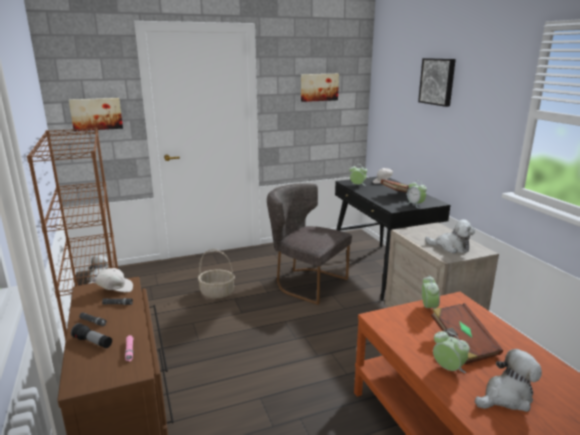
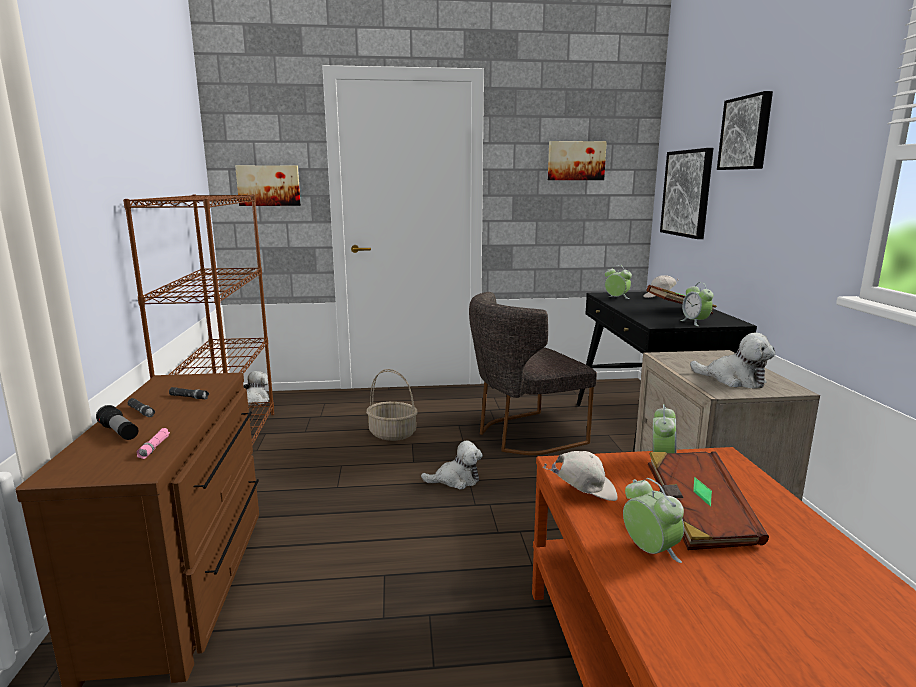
camera: 15 degrees right, 5 degrees down
(114, 289) = (199, 382): white cap -> white cap (583, 492)
(306, 282) = (523, 435): grey chair -> grey chair turned 75 degrees counterclockwise
(395, 112) = (687, 193): none -> picture
(506, 397) = (745, 614): plush toy -> plush toy (456, 480)

